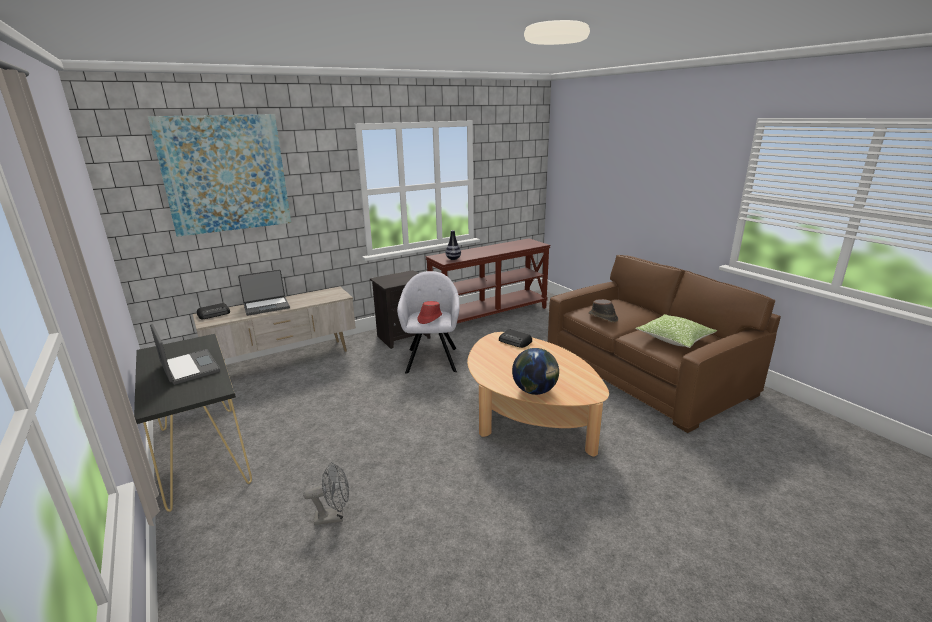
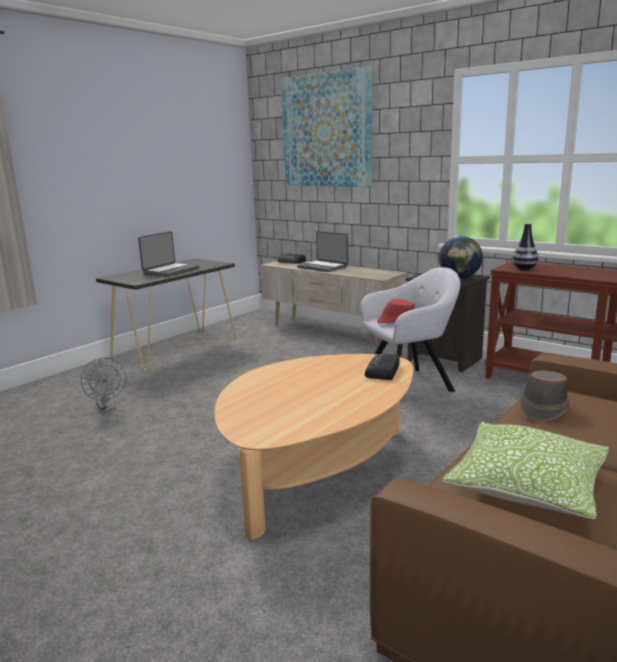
camera: 70 degrees right, 5 degrees down
(535, 391) = (243, 400): globe -> globe (459, 278)

